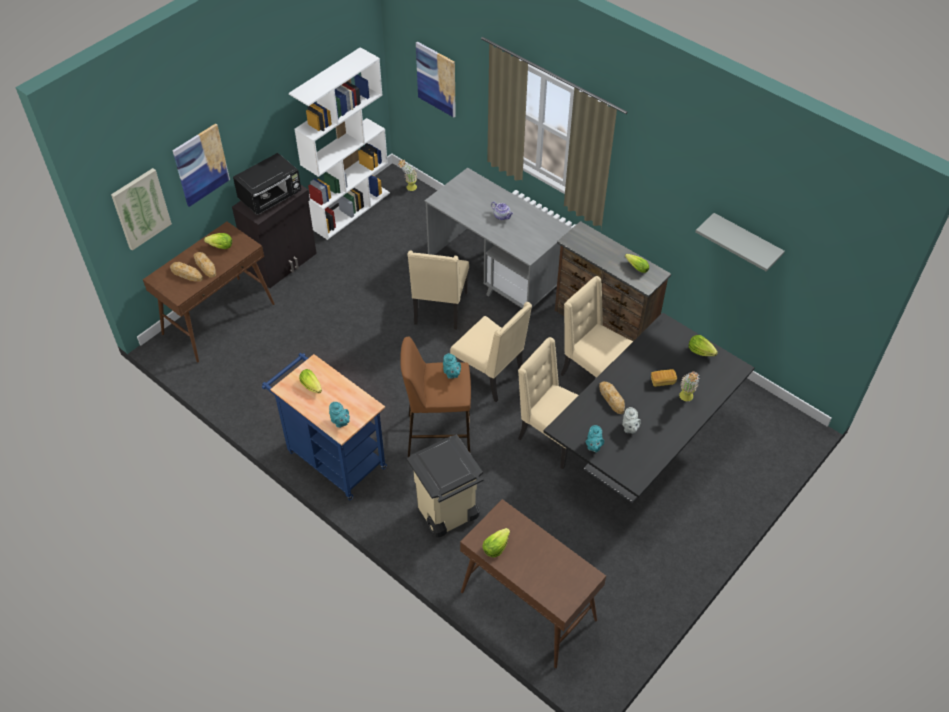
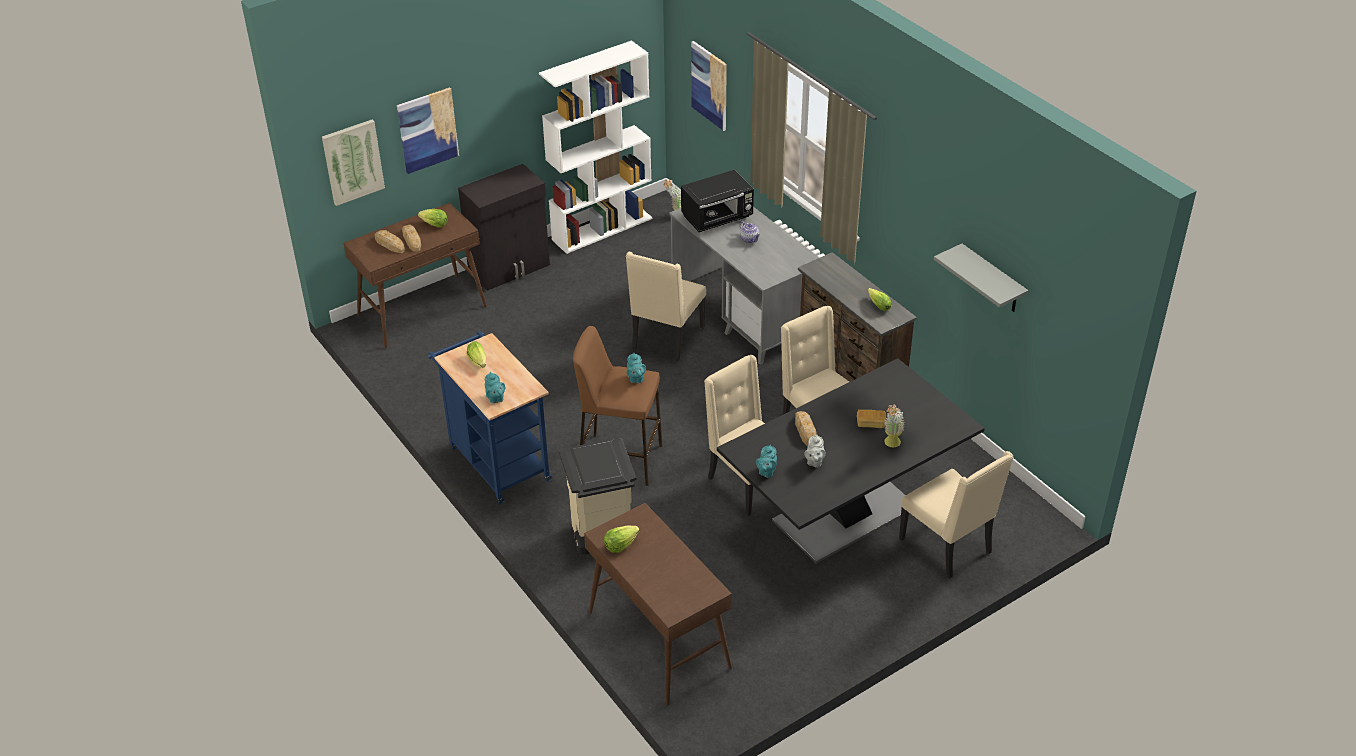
camera: 15 degrees right, 10 degrees down
(271, 197) = (502, 185): black microwave -> black microwave (718, 218)
(490, 375) = (699, 412): beige chair -> beige chair (947, 546)
(700, 351) = (926, 402): lettuce -> none

